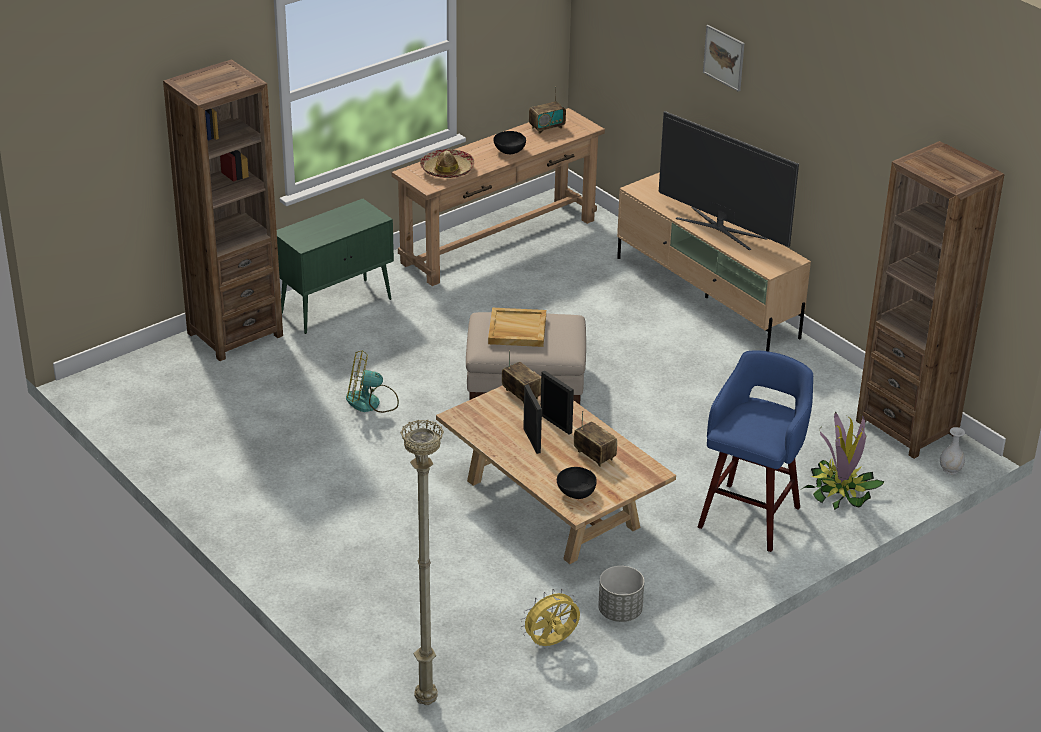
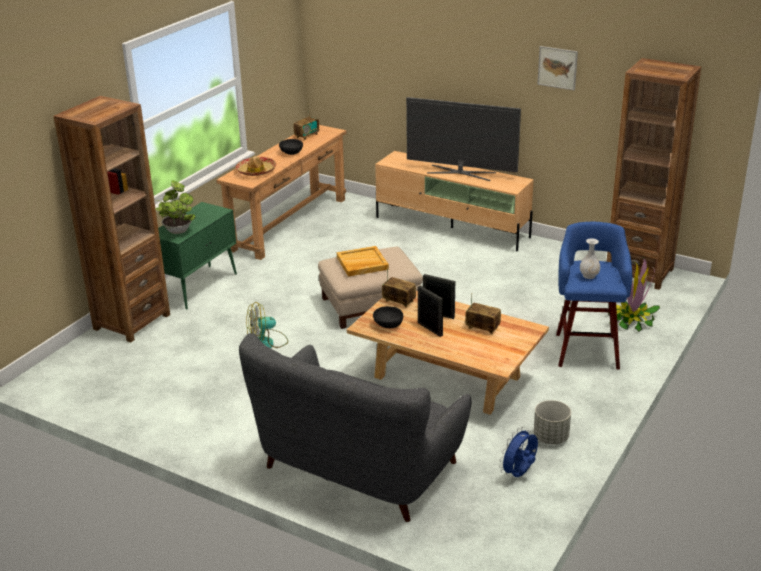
camera: 20 degrees left, 5 degrees down
(311, 233) = (178, 230): none -> potted plant
(377, 583) = (357, 468): none -> grey sofa
(425, 700) = (456, 546): beige floor lamp -> none
(551, 643) = (519, 474): yellow fan -> blue fan
(575, 492) = (489, 355): black bowl -> black bowl (388, 325)
(724, 57) = (442, 50): picture -> picture (557, 67)
(950, 470) = (687, 290): white vase -> white vase (589, 276)

